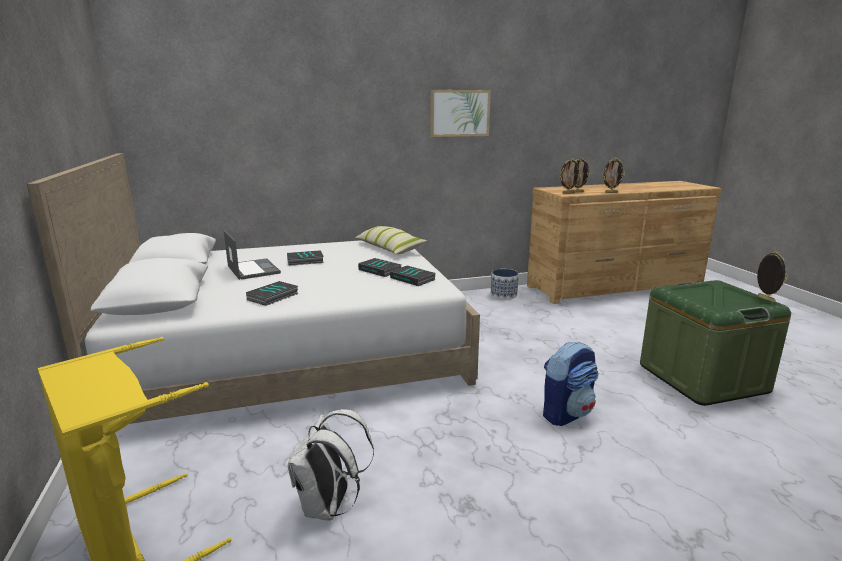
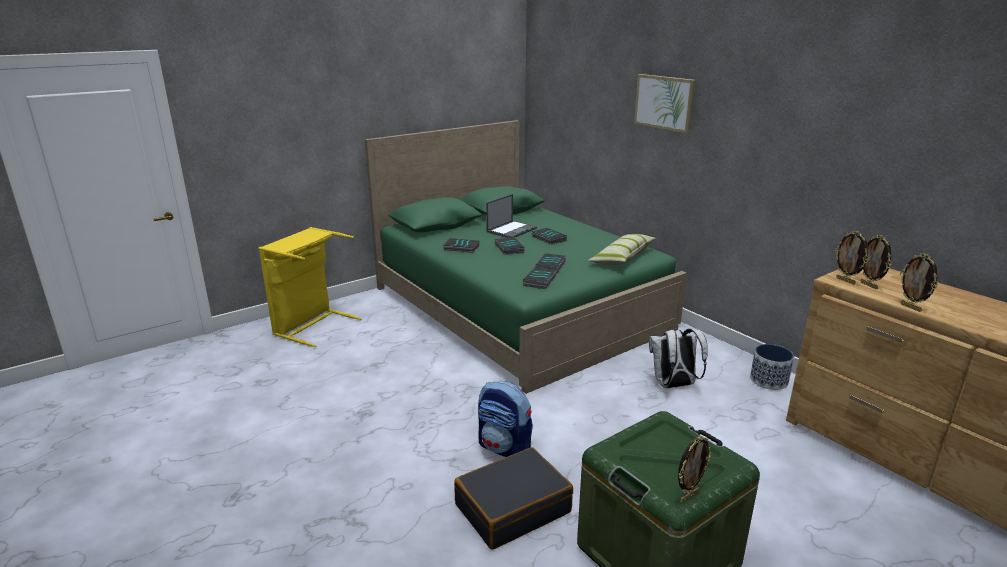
camera: 70 degrees right, 5 degrees up
(293, 353) = (519, 307): white bed -> green bed
(308, 278) = (508, 248): none -> book
(329, 507) = (349, 367): white backpack -> white backpack (673, 385)
(459, 113) = (775, 132): picture -> picture (664, 102)
(658, 427) = (512, 508): none -> black suitcase

